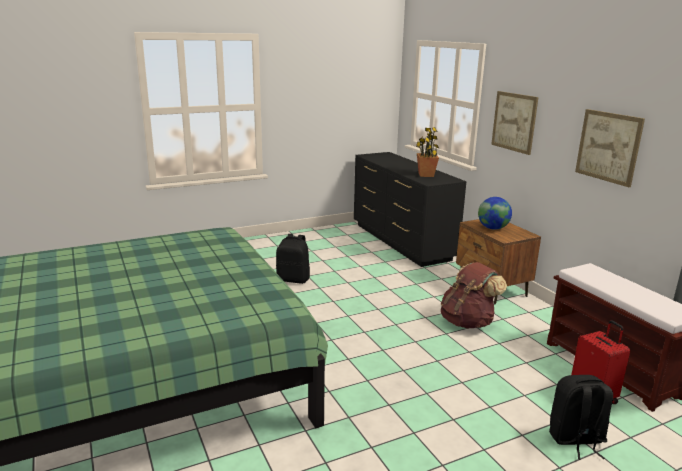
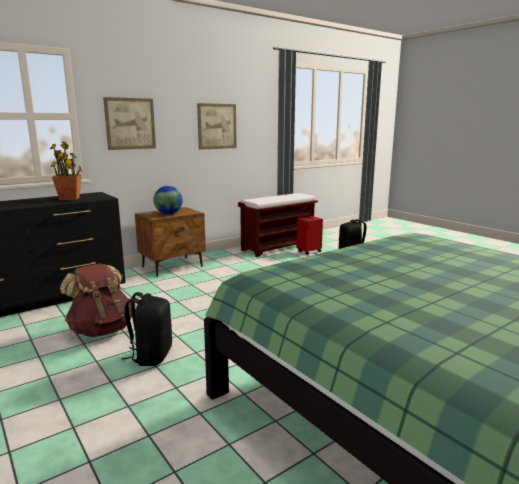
camera: 100 degrees left, 5 degrees down
(468, 322) = (236, 274): brown backpack -> brown backpack (102, 330)

